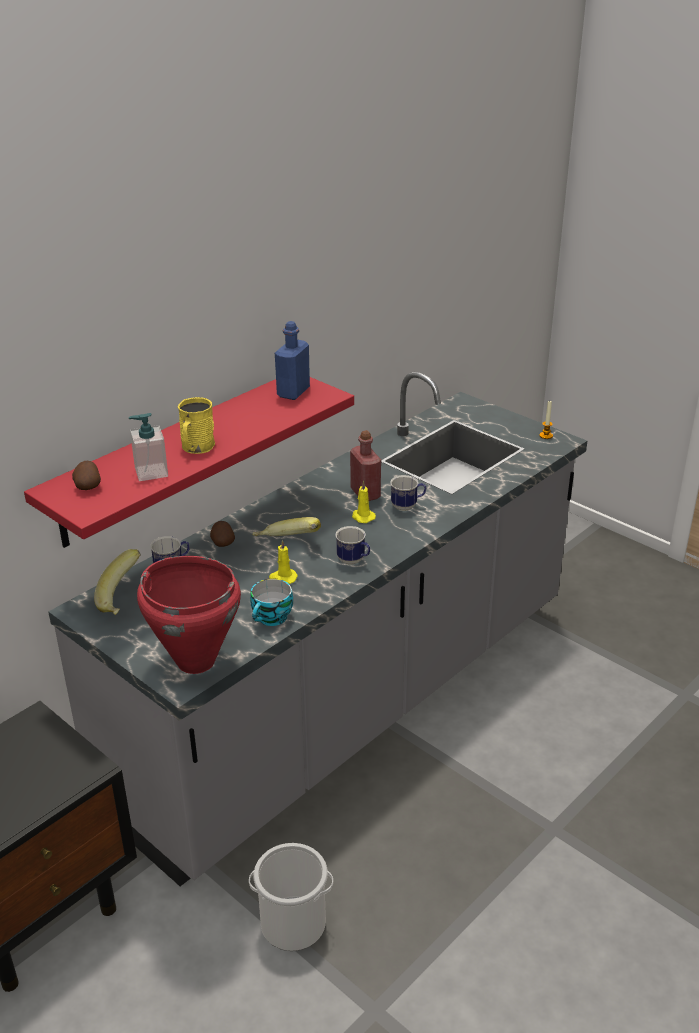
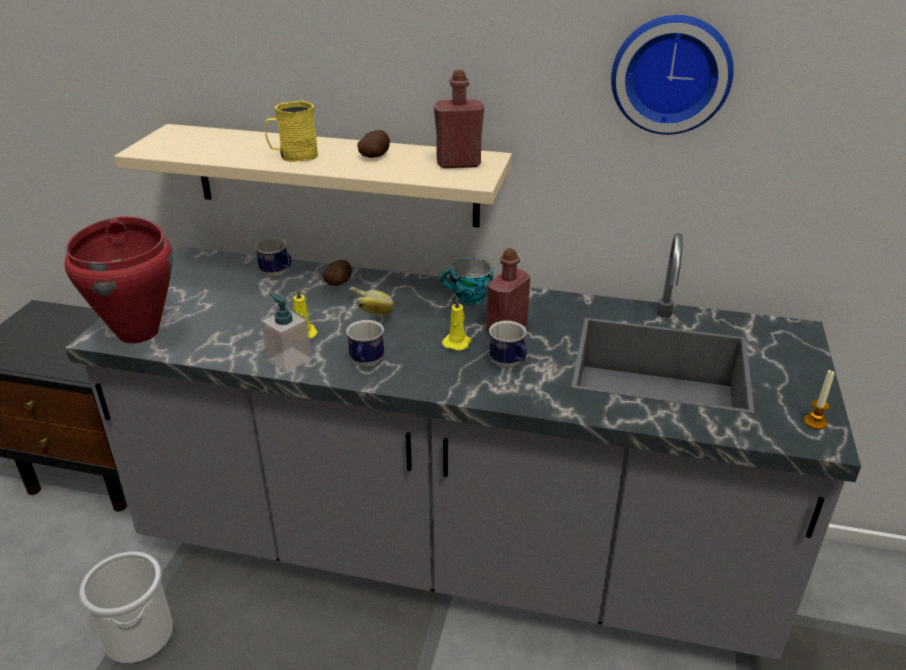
camera: 60 degrees right, 0 degrees up
(88, 486) = (188, 139): potato -> potato (375, 156)
(123, 599) = (216, 269): banana -> none
(151, 472) = (231, 152): soap dispenser -> soap dispenser (289, 359)
(175, 457) = (334, 175): red shelf -> beige shelf
(272, 618) = (228, 349): cup -> cup (468, 297)
(293, 392) = (458, 163): blue bottle -> red bottle
(373, 271) = (671, 73): none -> wall clock

